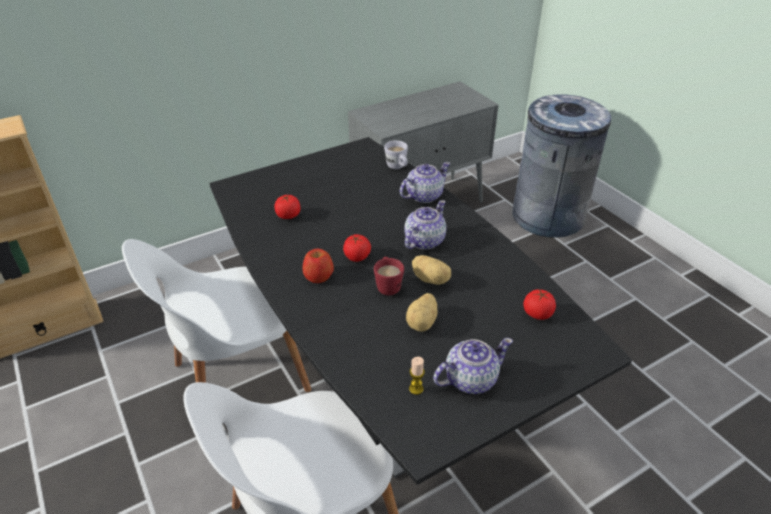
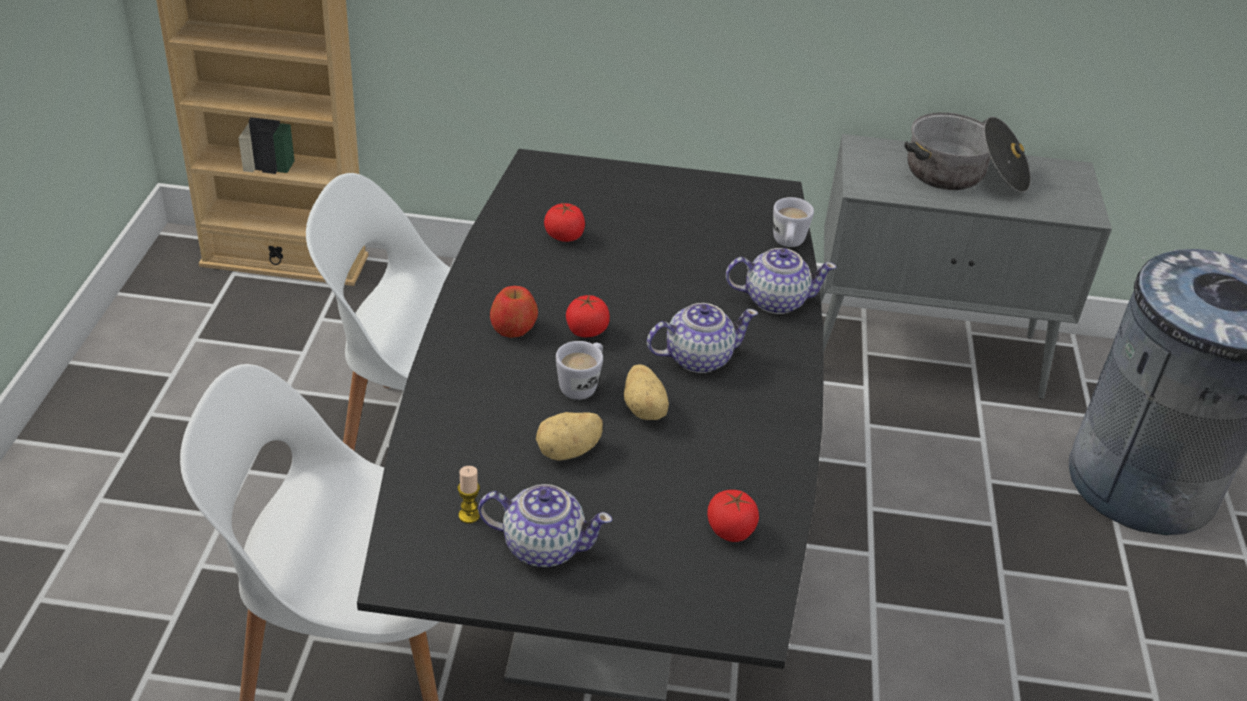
camera: 35 degrees right, 0 degrees up
(388, 285) = (582, 385): red mug -> white mug
(419, 107) = (964, 175): none -> cooking pot

